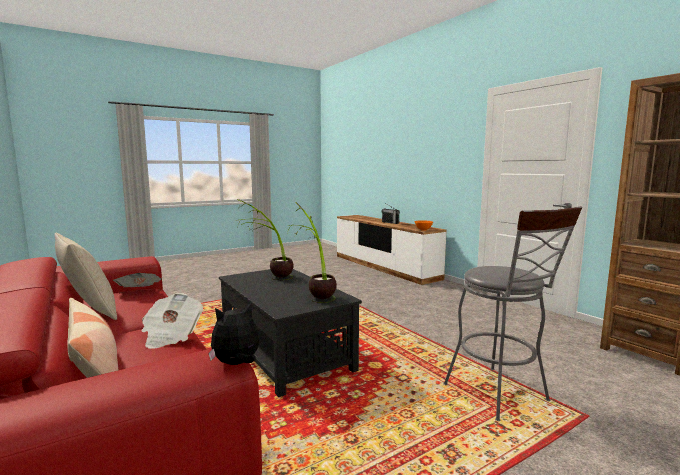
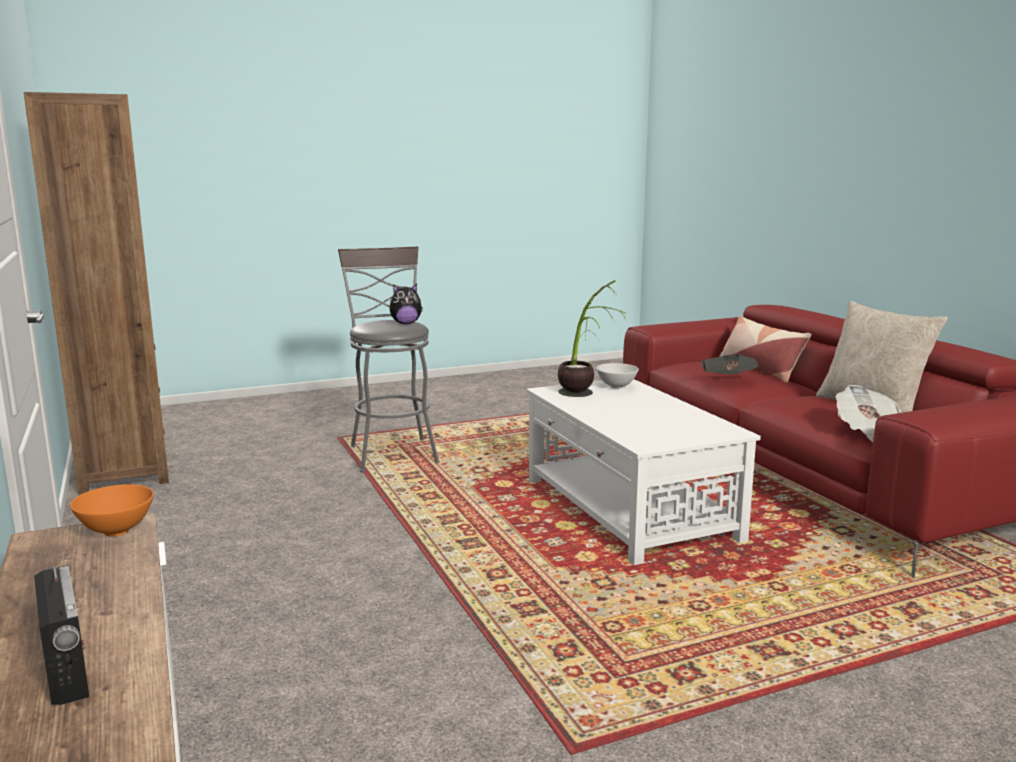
camera: 170 degrees left, 5 degrees up
(237, 364) = (637, 325): plush toy -> plush toy (406, 323)
(268, 276) = (665, 430): potted plant -> none
(284, 352) = (629, 509): black coffee table -> white coffee table
(289, 305) = (616, 387): none -> white bowl

